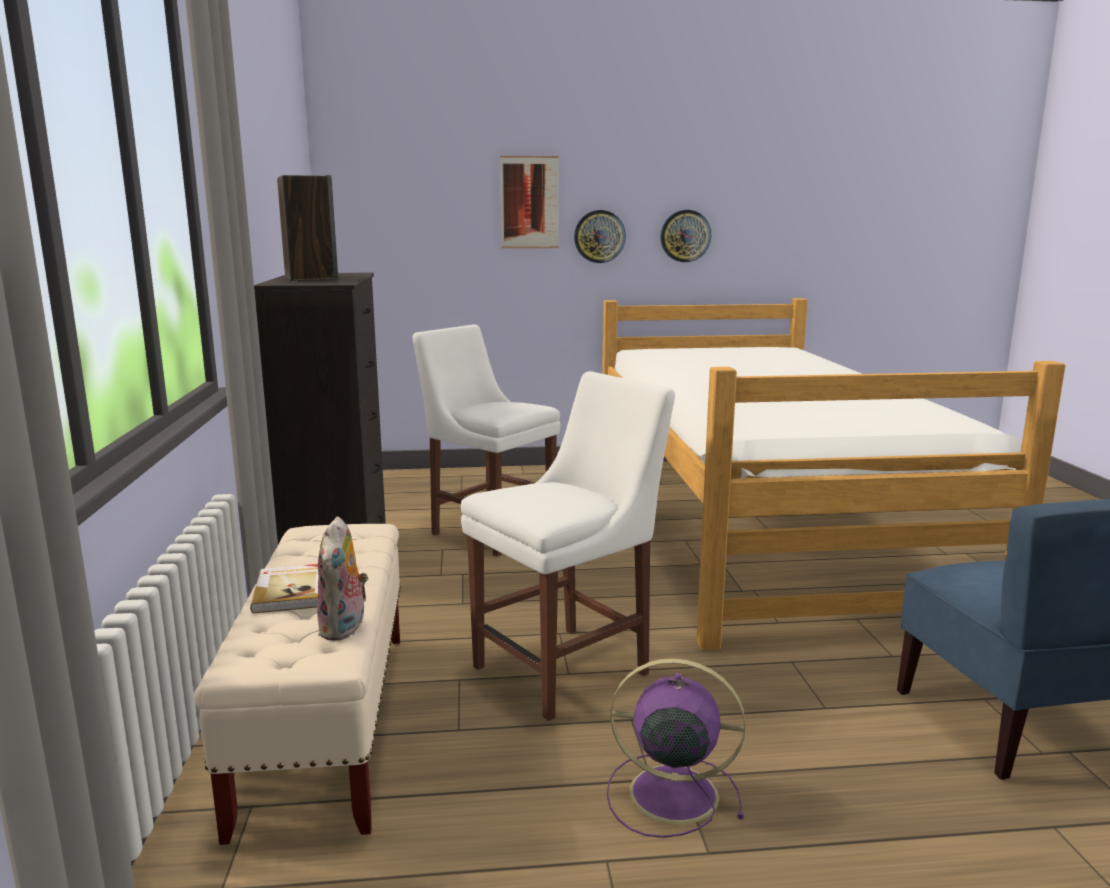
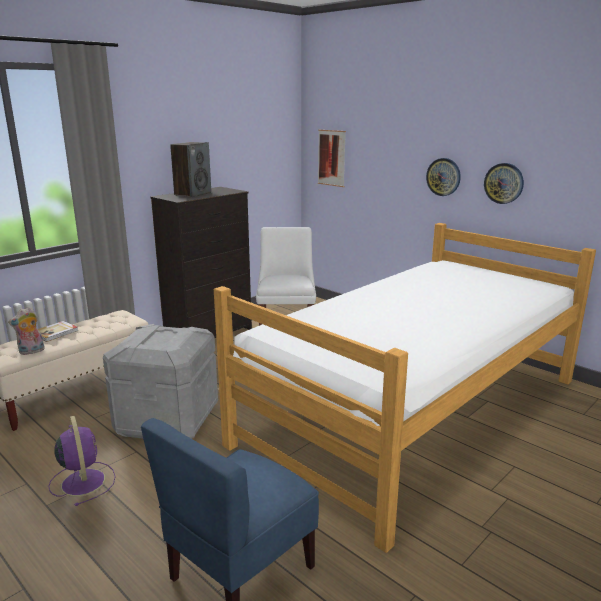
camera: 50 degrees right, 5 degrees up
(529, 202) = (403, 149): picture -> picture (331, 158)
(568, 668) = (168, 420): white chair -> grey storage box

